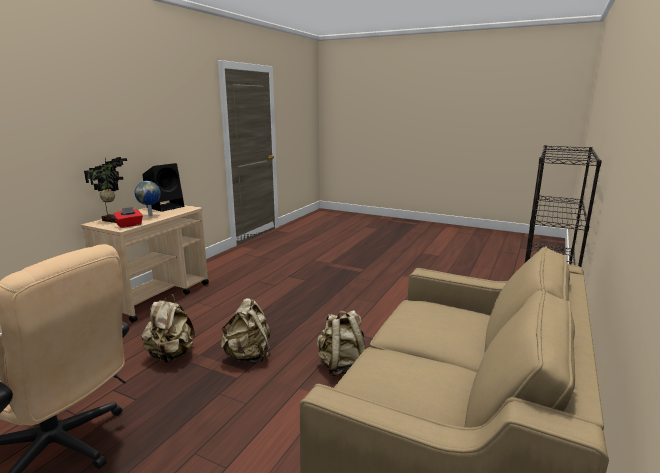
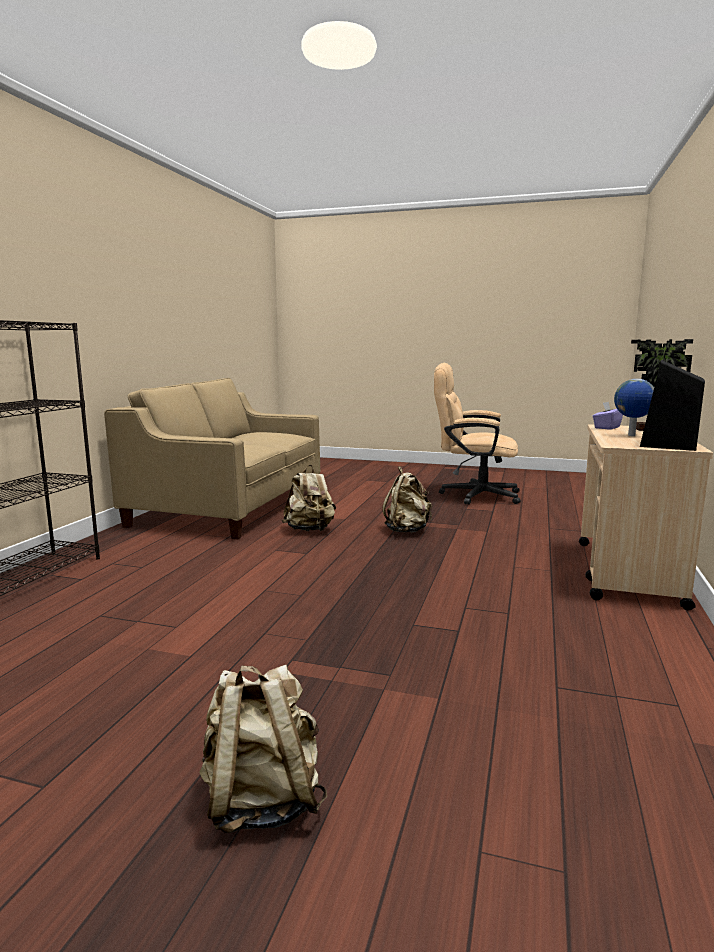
camera: 170 degrees right, 5 degrees down
(129, 225) = (606, 427): red tissue box -> purple tissue box
(171, 355) = (483, 527): beige backpack -> beige backpack (262, 801)

